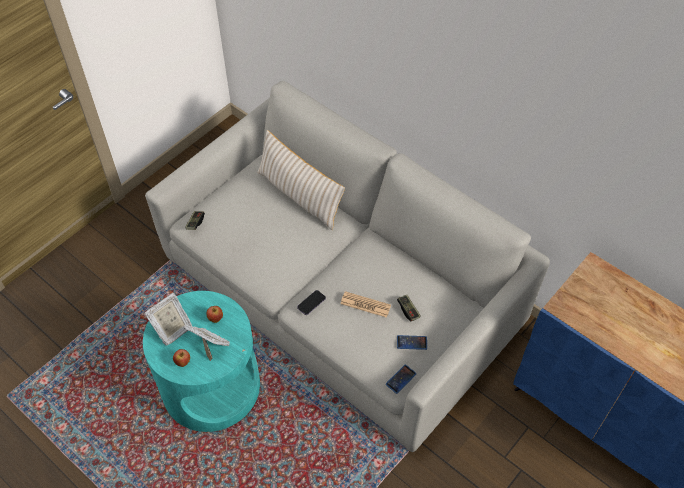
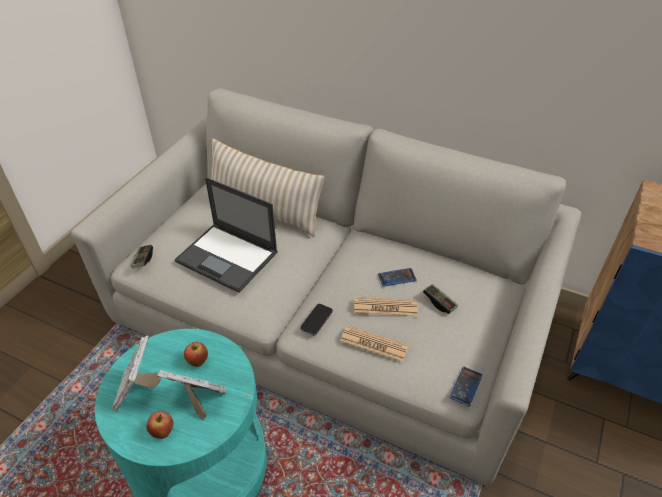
camera: 15 degrees left, 10 degrees down
(172, 330) = (138, 390): picture frame -> picture frame turned 150 degrees clockwise
(259, 235) = (228, 257): none -> laptop
(346, 331) = (374, 344): none -> newspaper
(412, 342) = (460, 338): phone -> phone (397, 277)

